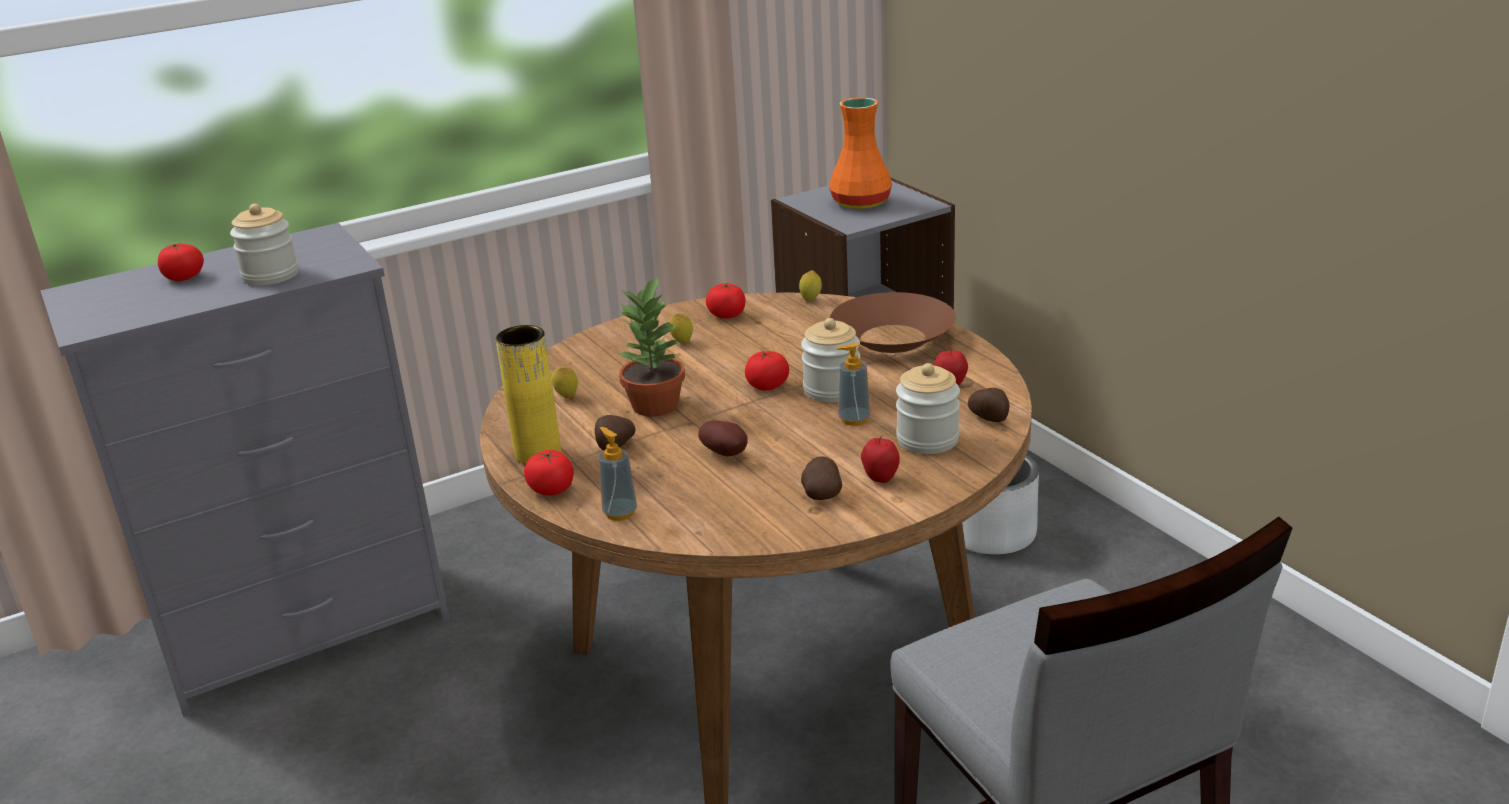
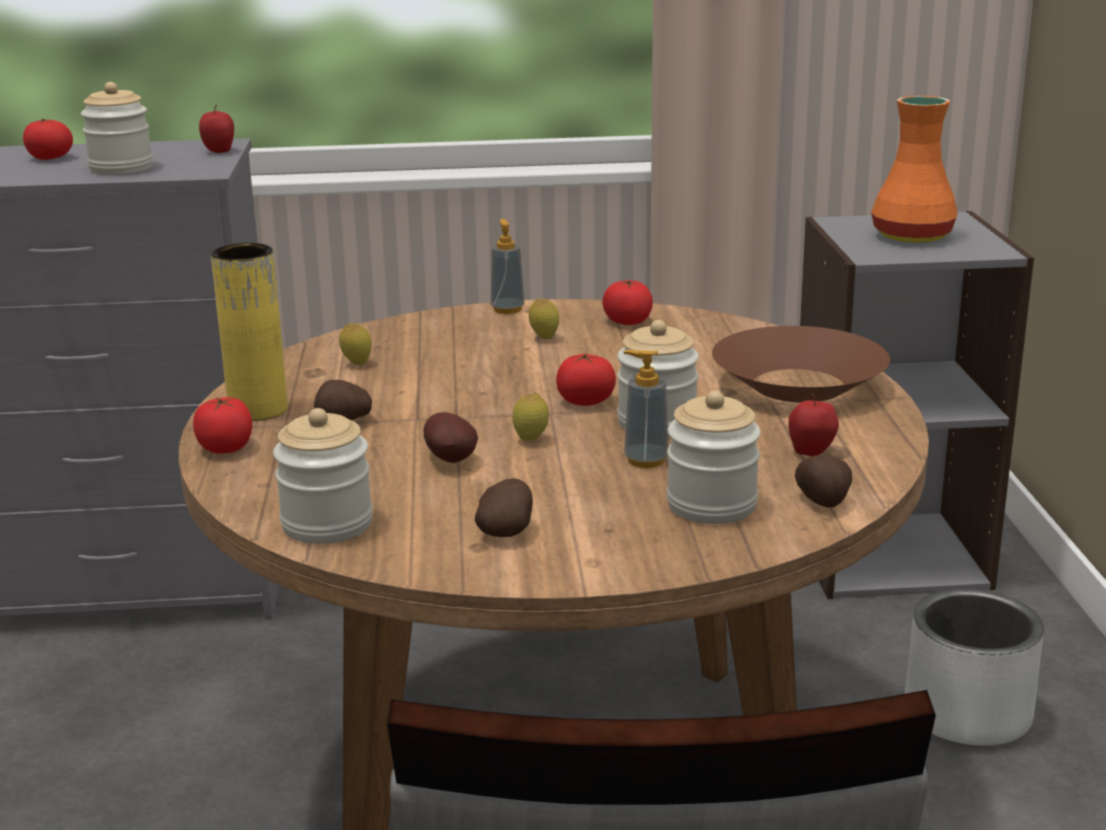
camera: 25 degrees right, 5 degrees down
(620, 513) = (263, 490): soap dispenser -> soap dispenser (507, 309)
(656, 405) = (438, 393): potted plant -> none
(696, 524) = (327, 524): none -> jar
(811, 300) = (744, 326): lemon -> lemon (531, 440)
(880, 479) = (599, 534): apple -> apple (219, 151)

